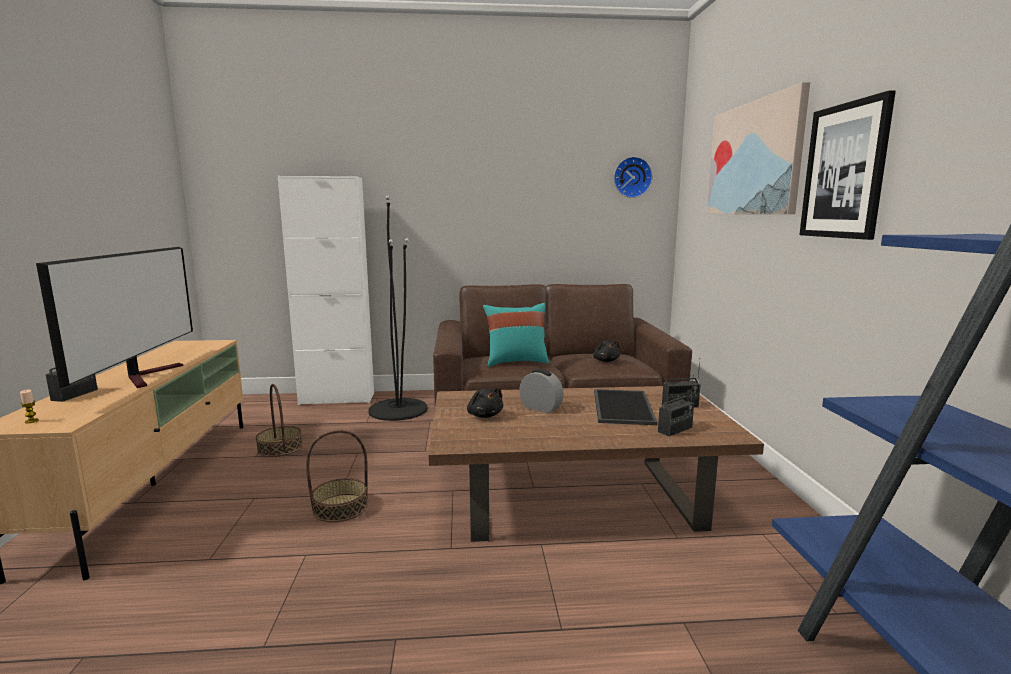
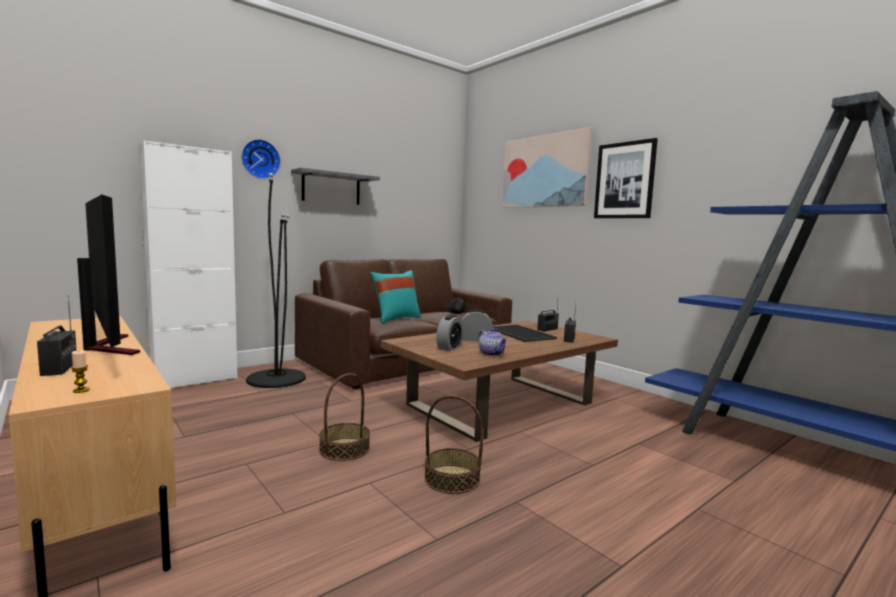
camera: 35 degrees left, 5 degrees down
(279, 447) = (201, 425): basket -> basket (452, 479)
(484, 201) = (331, 188): none -> grey shelf
(484, 415) = (449, 347): black plush toy -> alarm clock
(513, 435) = (492, 354): none -> teapot
(632, 177) = (435, 179): wall clock -> wall clock (260, 159)

